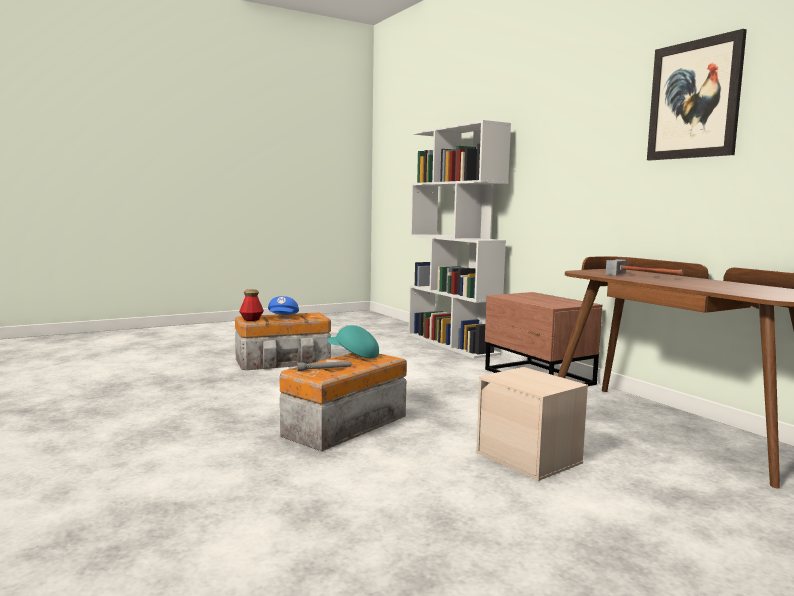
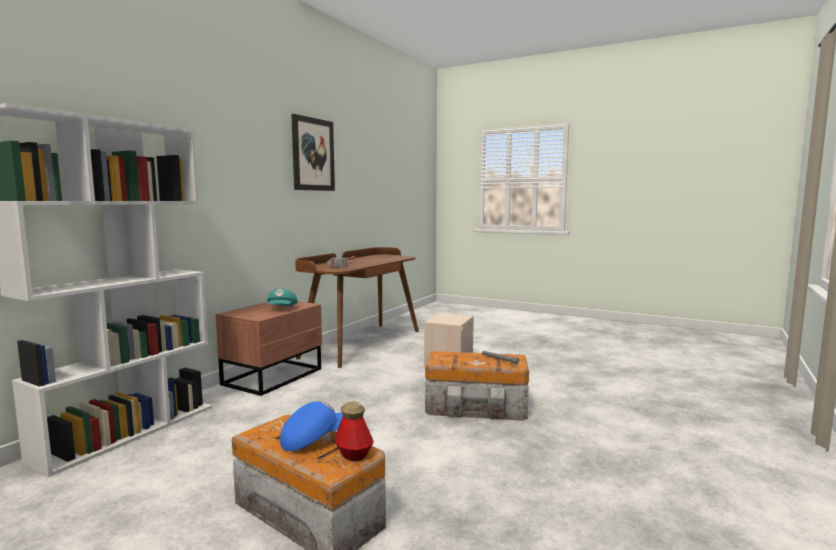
camera: 120 degrees left, 0 degrees up
(353, 354) = (448, 362): turquoise cap -> turquoise cap (282, 309)

